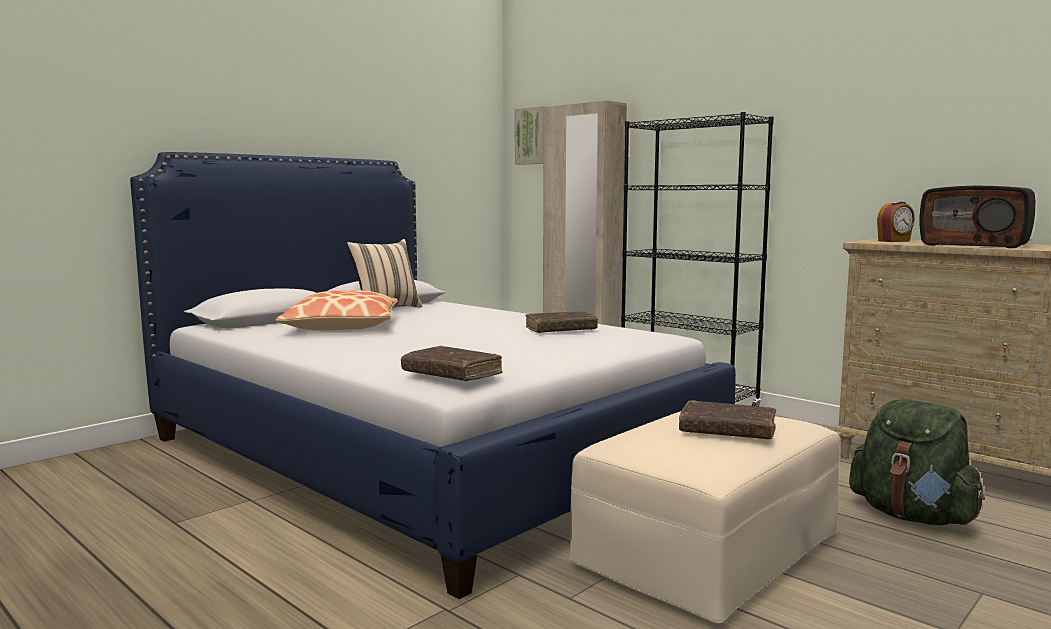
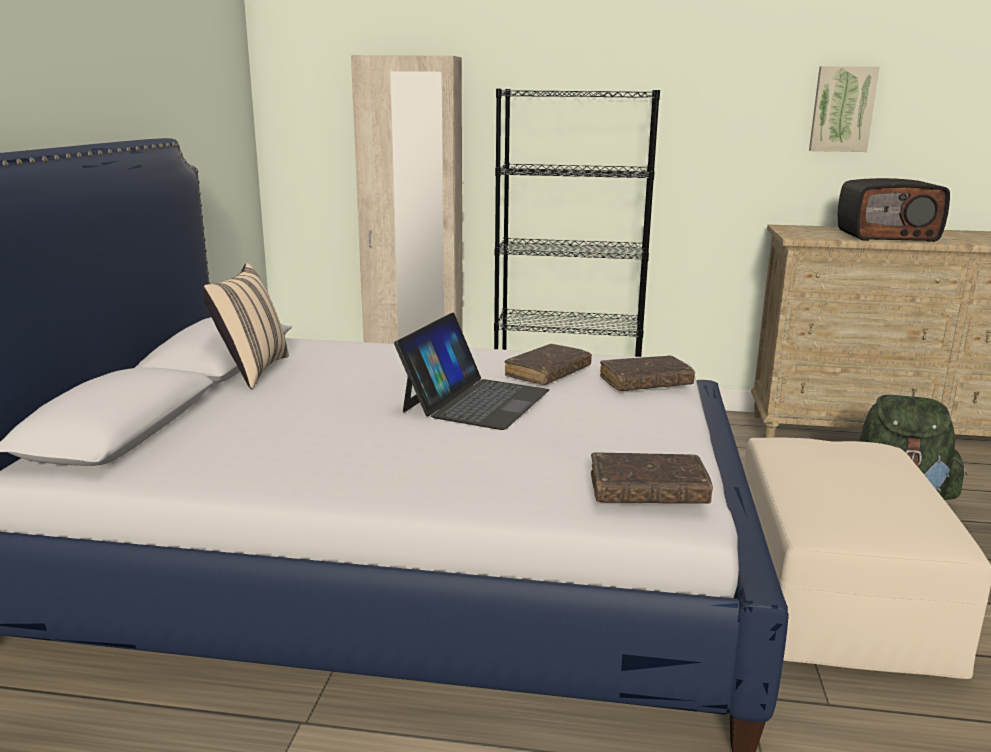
camera: 35 degrees left, 10 degrees up
(342, 326) = (275, 421): pillow -> none
(470, 332) = (475, 400): none -> laptop
(531, 136) = (305, 88): picture -> picture (842, 109)
(727, 431) = (872, 478): brown book -> brown book (645, 383)
(894, 241) = (808, 232): alarm clock -> none

